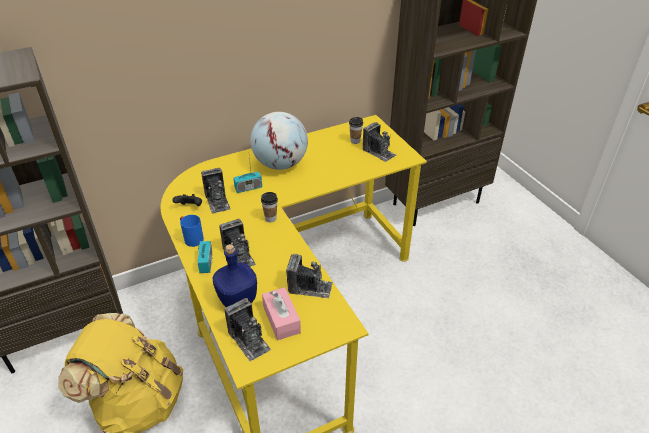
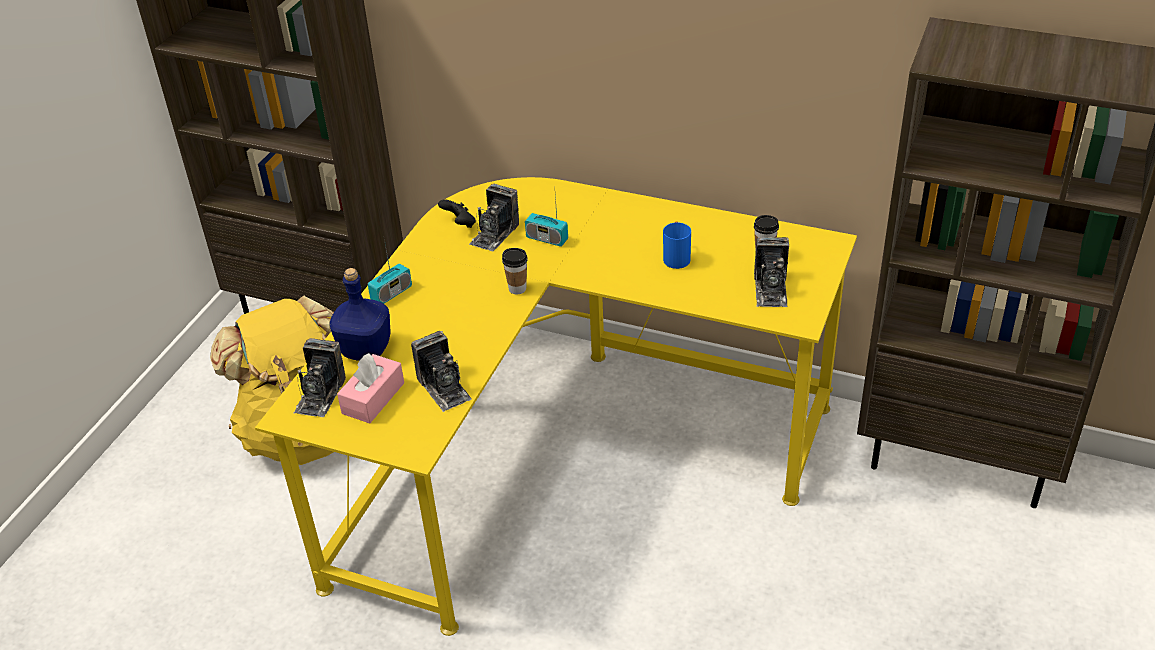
camera: 50 degrees right, 0 degrees up
(191, 238) = (414, 259): blue mug -> blue mug (676, 257)
(239, 256) = (429, 307): camera -> none
(280, 164) = (624, 231): globe -> none

